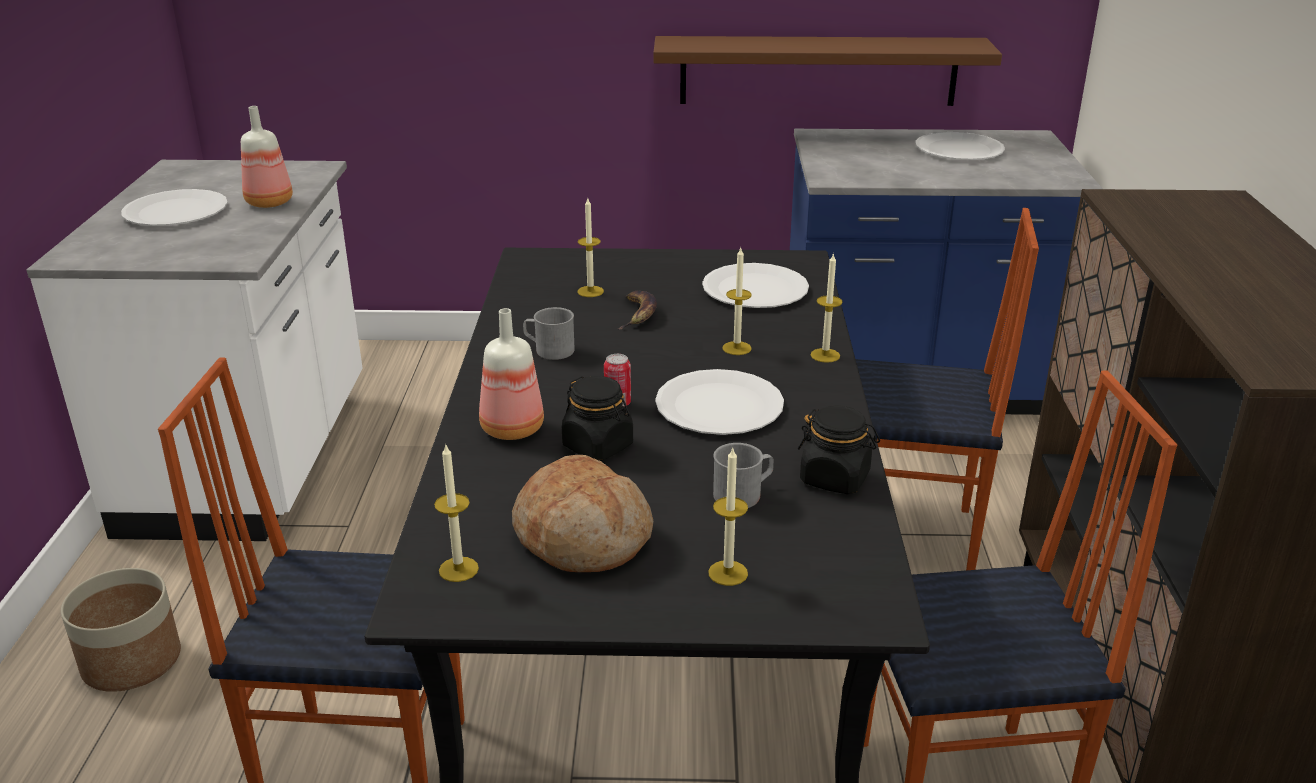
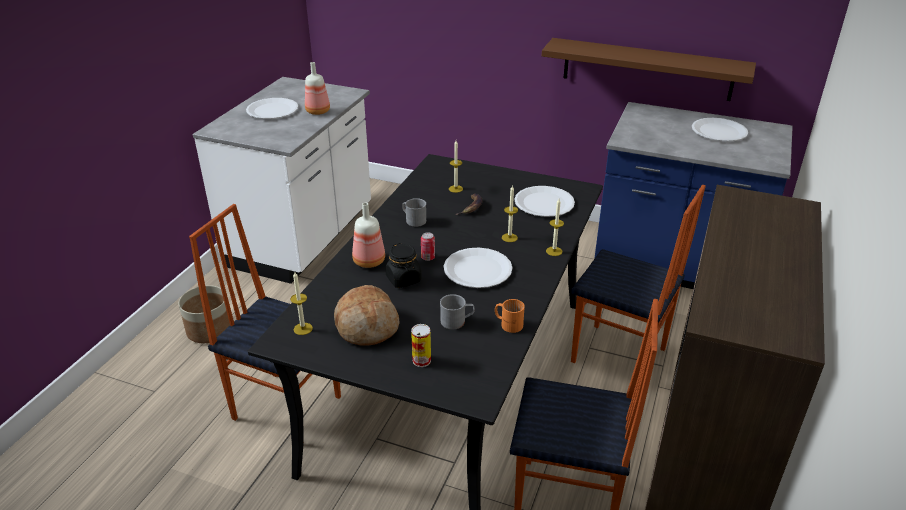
camera: 20 degrees right, 5 degrees up
(728, 573) = (421, 360): candle -> can
(835, 478) = (508, 323): black jar -> orange mug

